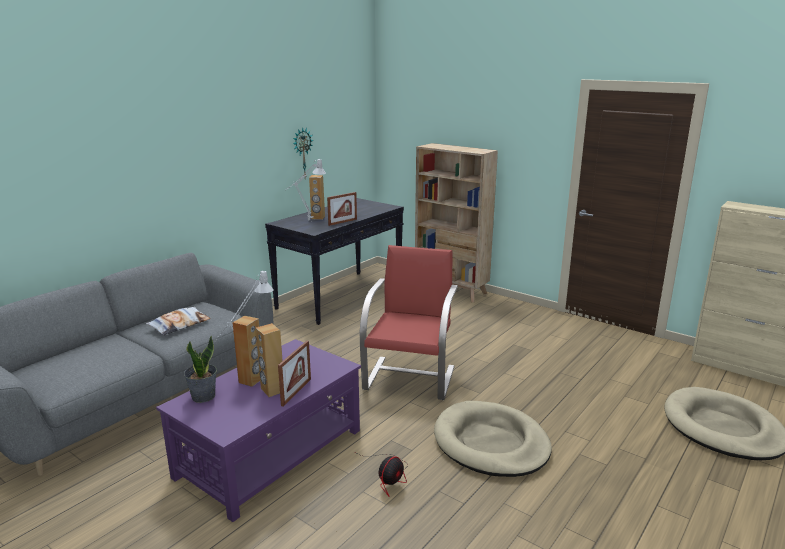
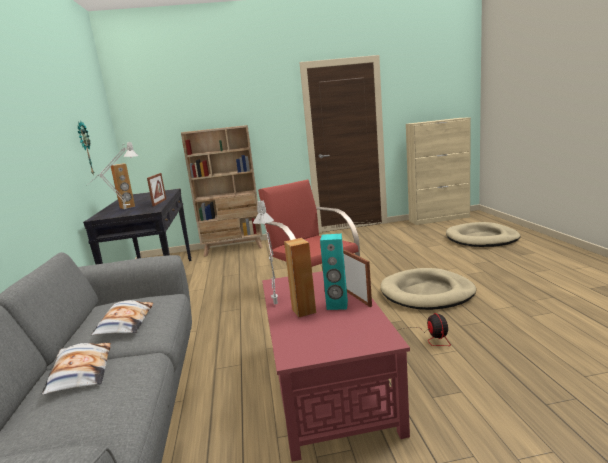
camera: 45 degrees left, 5 degrees down
(114, 345) = (80, 372): none -> pillow
(203, 396) = (297, 339): potted plant -> none
(271, 453) = (328, 382): purple coffee table -> red coffee table
(272, 390) = (337, 305): brown speaker -> turquoise speaker

